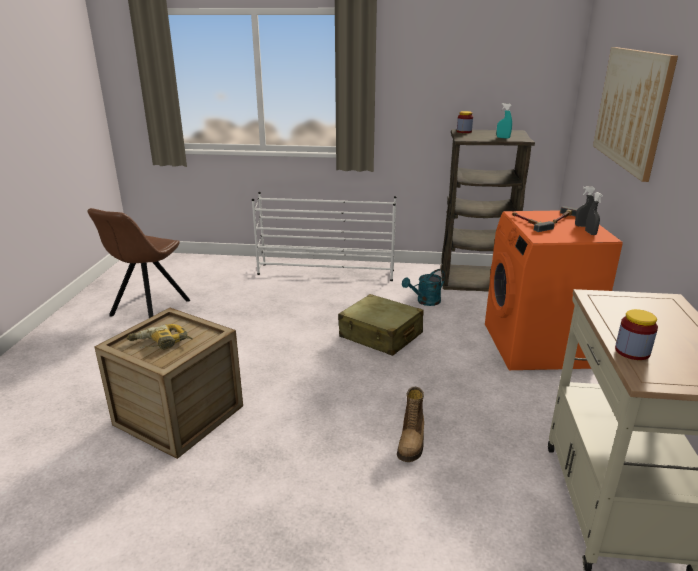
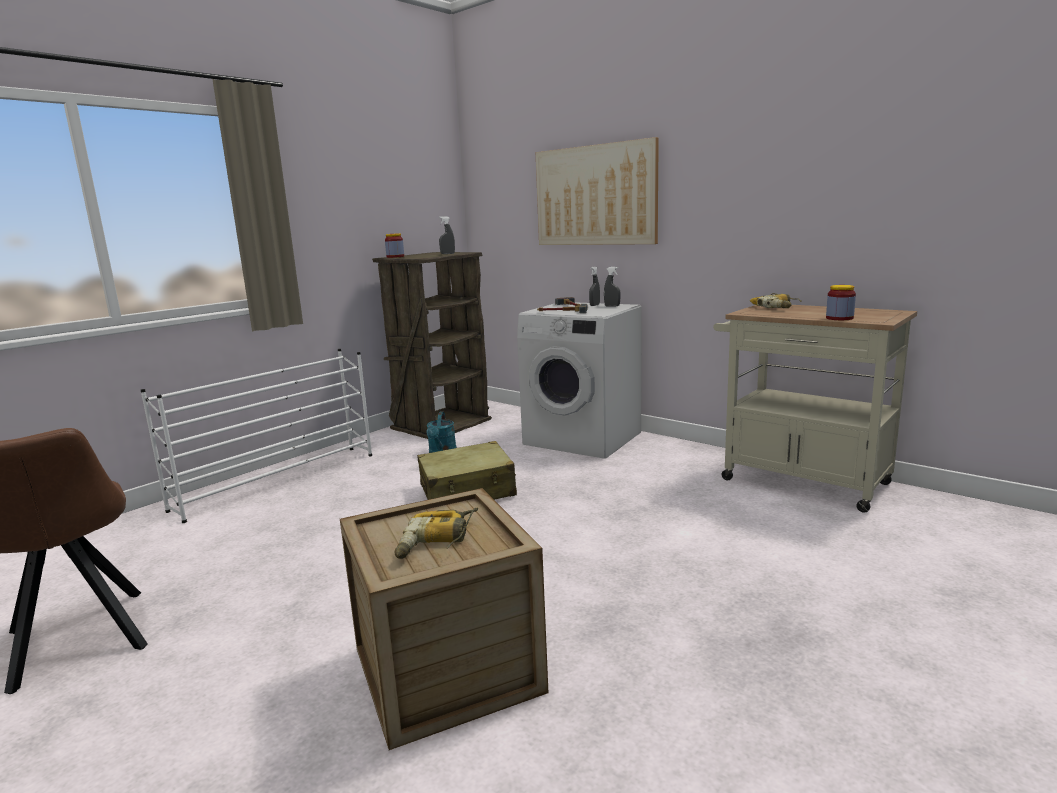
camera: 55 degrees left, 10 degrees down
(412, 442) = (664, 529): boot -> none
(503, 138) = (447, 254): turquoise spray bottle -> grey spray bottle
(533, 344) = (581, 438): orange washing machine -> white washing machine
(659, 307) = (777, 307): none -> power drill

